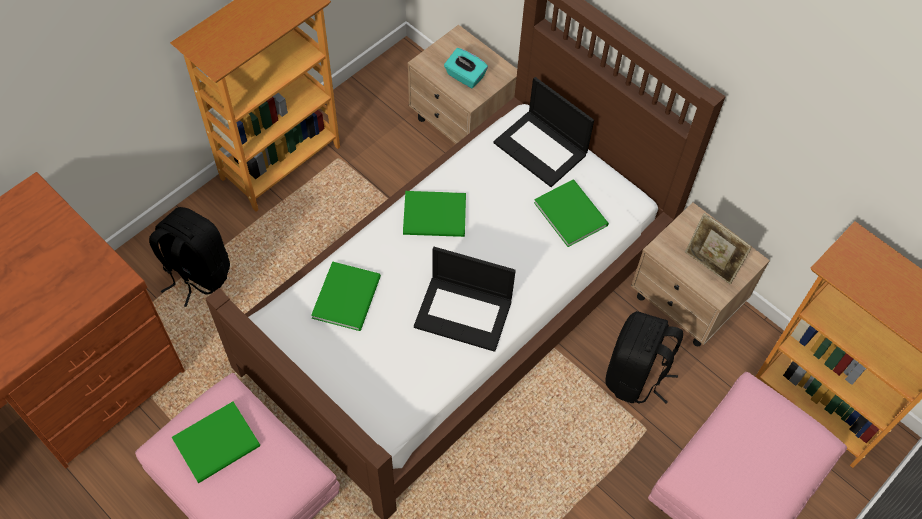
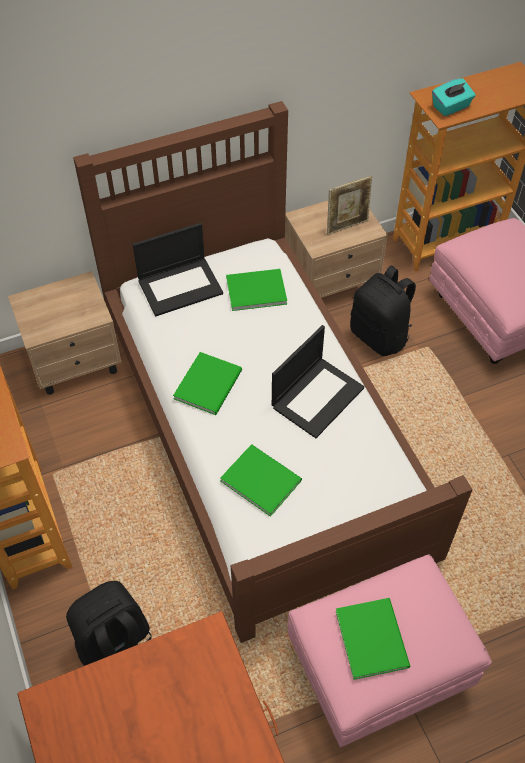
camera: 65 degrees left, 5 degrees down
(465, 76) = (71, 311): turquoise tissue box -> turquoise tissue box (451, 107)

